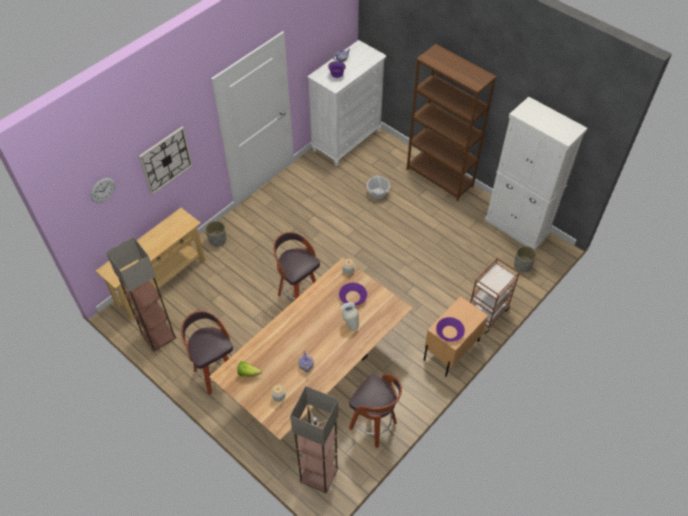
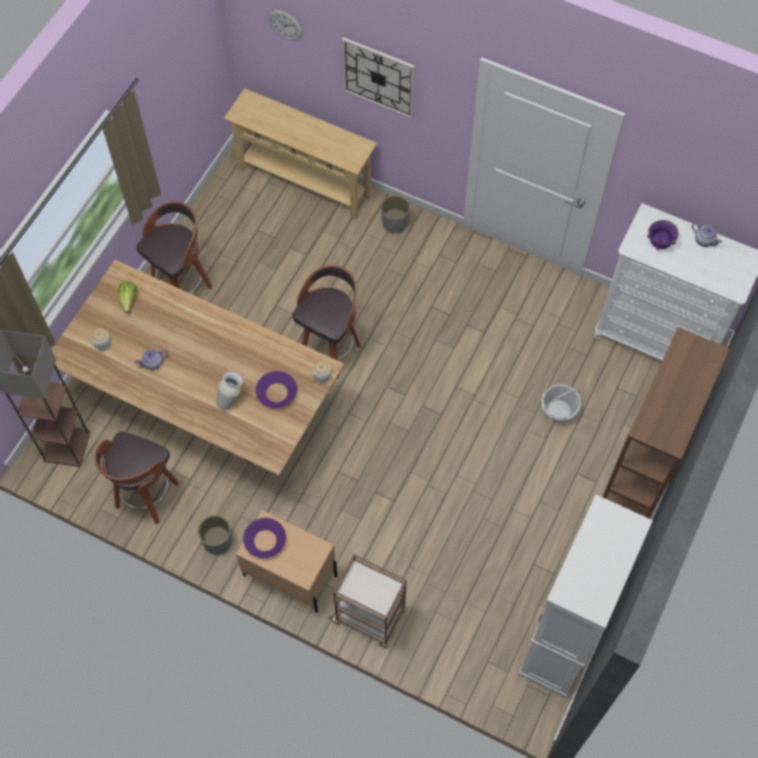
camera: 75 degrees right, 10 degrees up
(157, 335) = (222, 206): floor lamp -> none
(522, 265) = (481, 660): grey planter -> grey planter (218, 542)

